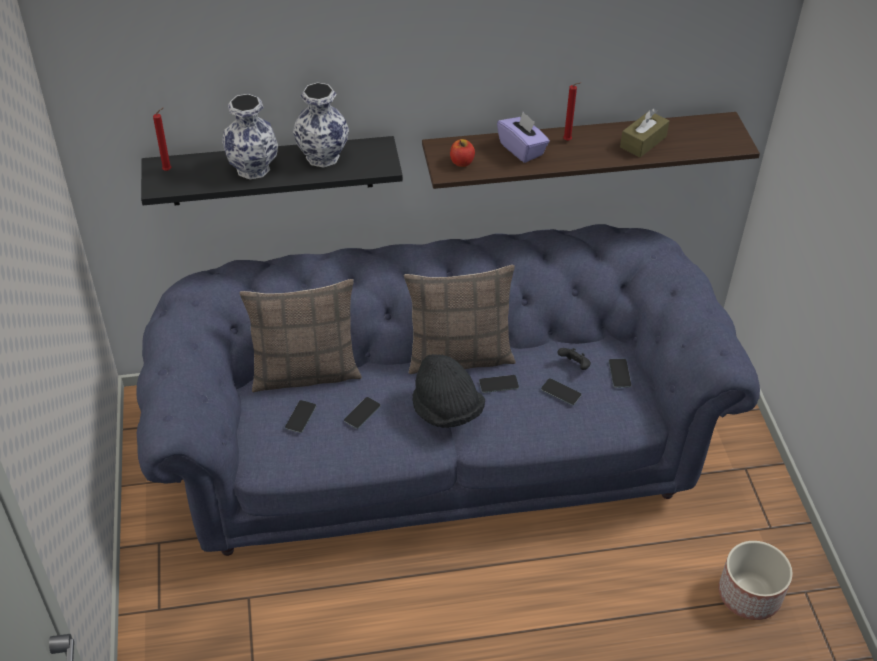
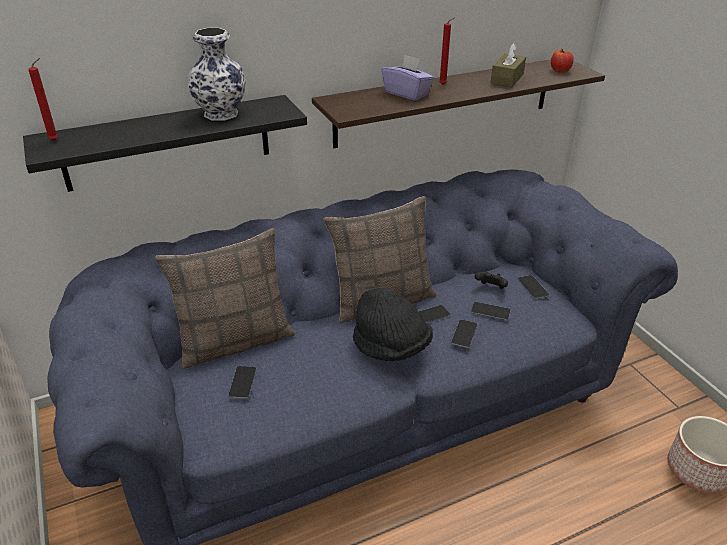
camera: 15 degrees left, 10 degrees down
(254, 168) = (151, 129): vase -> none
(362, 413) = (307, 366): phone -> phone (464, 334)
(462, 162) = (357, 106): apple -> apple (560, 71)

